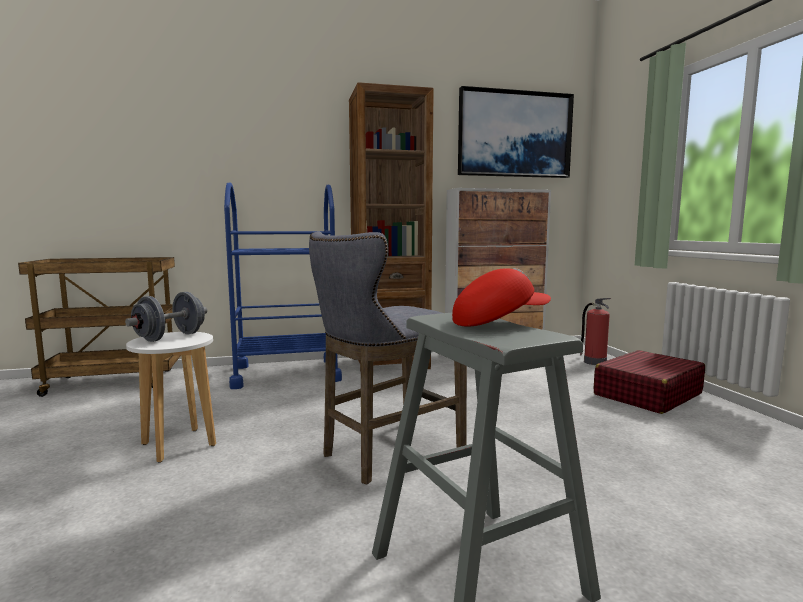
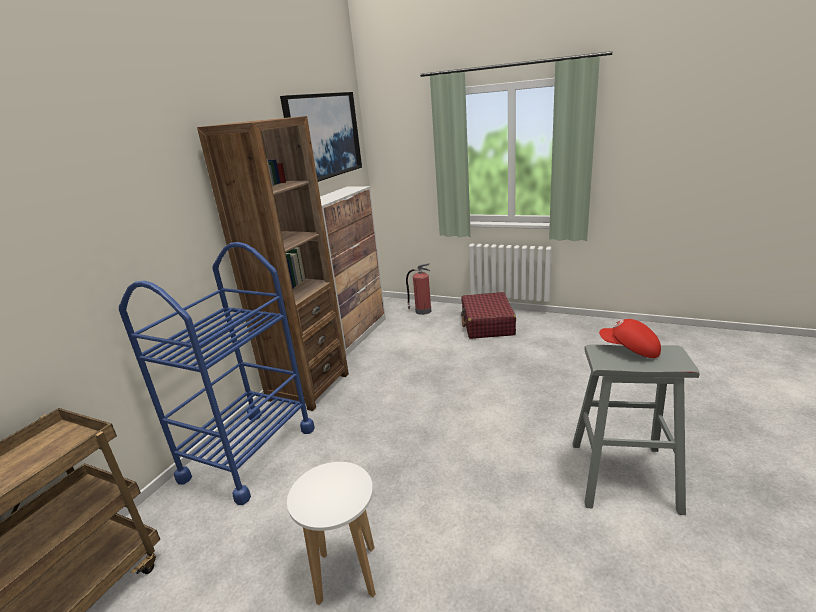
camera: 50 degrees left, 15 degrees up
(170, 337) = (320, 490): grey dumbbell -> none
(386, 452) = (471, 455): grey stool -> none
(498, 322) = (629, 349): red cap -> red cap turned 75 degrees counterclockwise

